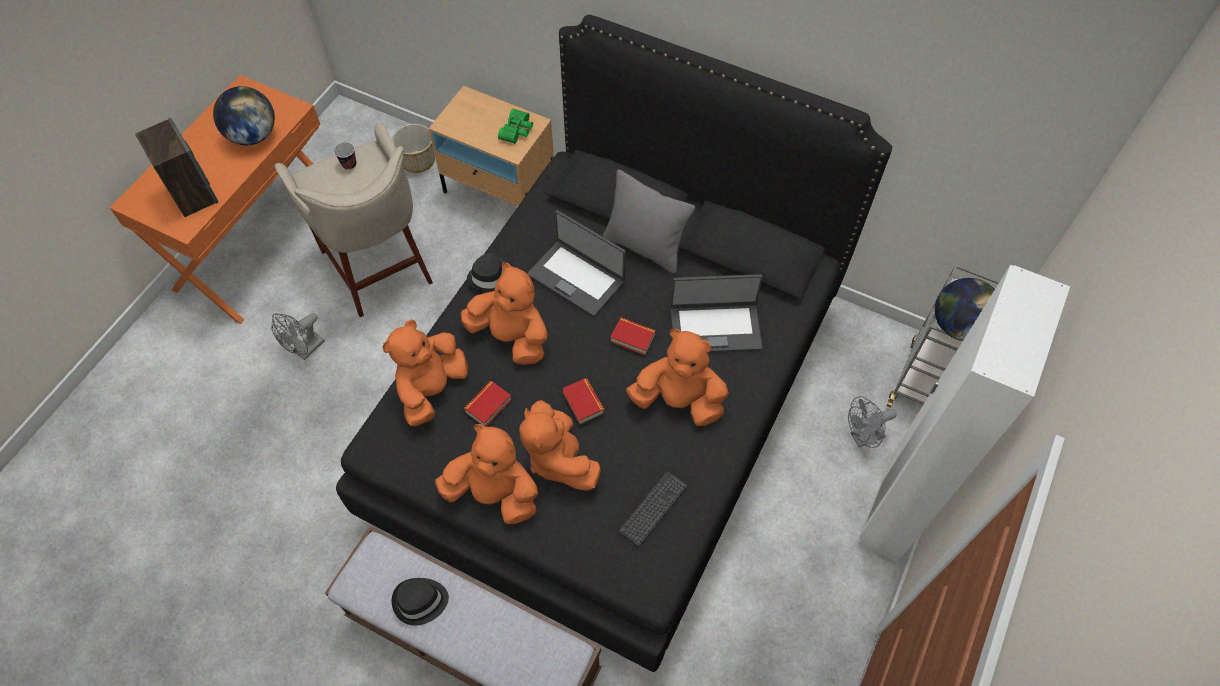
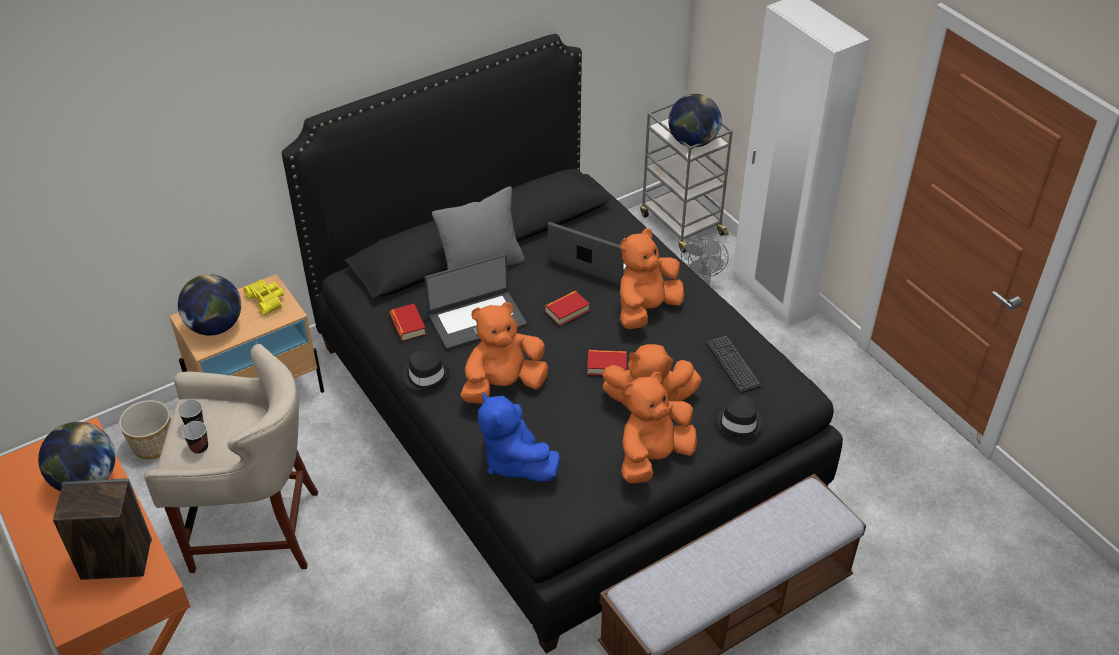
camera: 60 degrees left, 15 degrees down
(306, 350) = (306, 633): grey fan -> none
(330, 179) = (199, 447): none -> cup
(420, 601) = (705, 576): black hat -> black hat (740, 422)
(432, 388) = (514, 461): orange plush toy -> blue plush toy
(469, 117) = (215, 326): none -> globe
(488, 406) = (564, 426): book -> book (408, 326)
(518, 131) = (267, 300): green binoculars -> yellow binoculars
(715, 327) = (594, 260): laptop -> laptop turned 90 degrees counterclockwise

